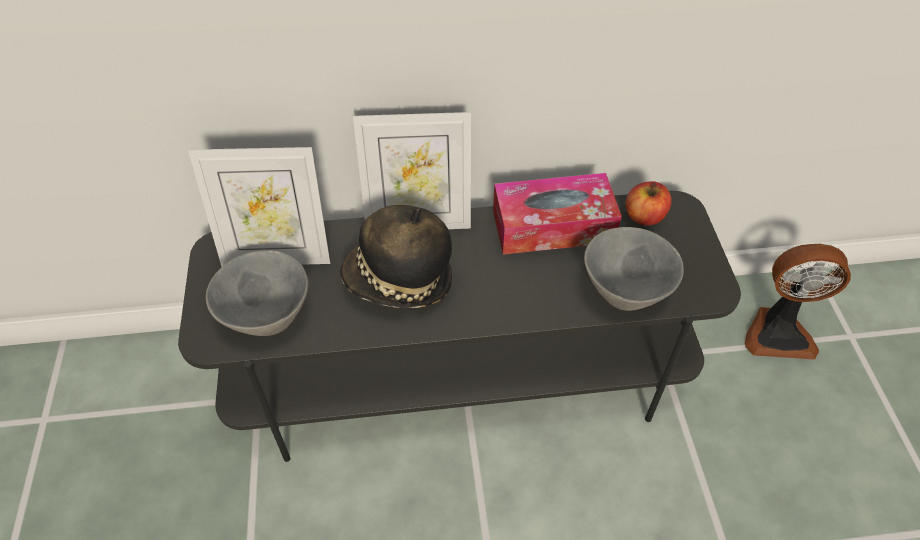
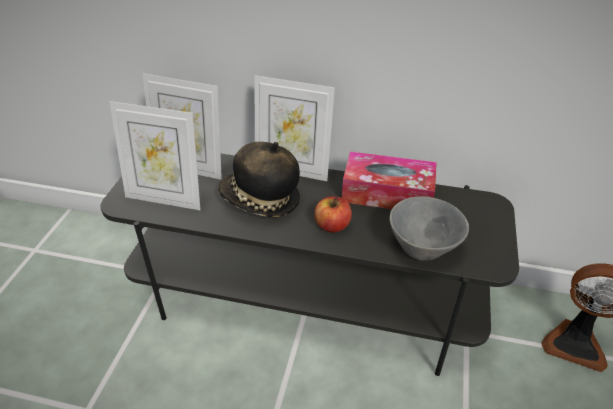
camera: 20 degrees right, 10 degrees down
(268, 313) = (166, 198): grey bowl -> picture frame
(644, 216) = (461, 203): apple -> apple (332, 225)

